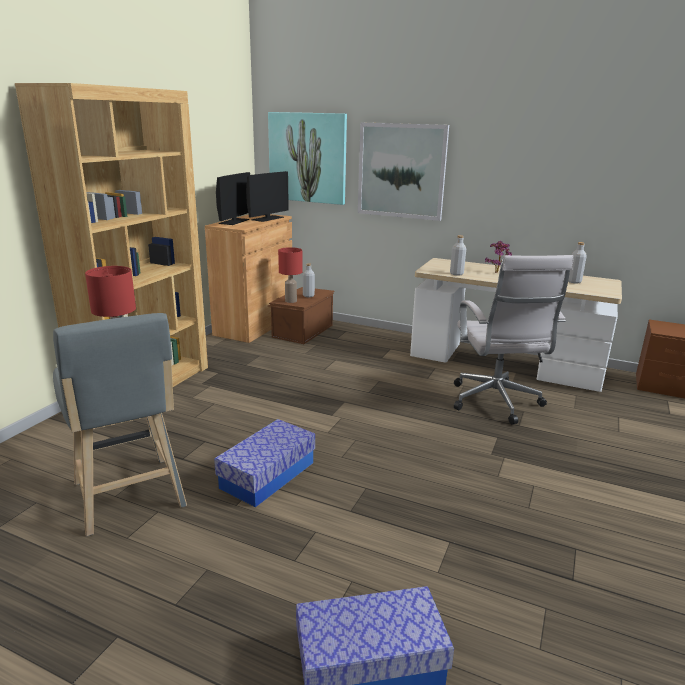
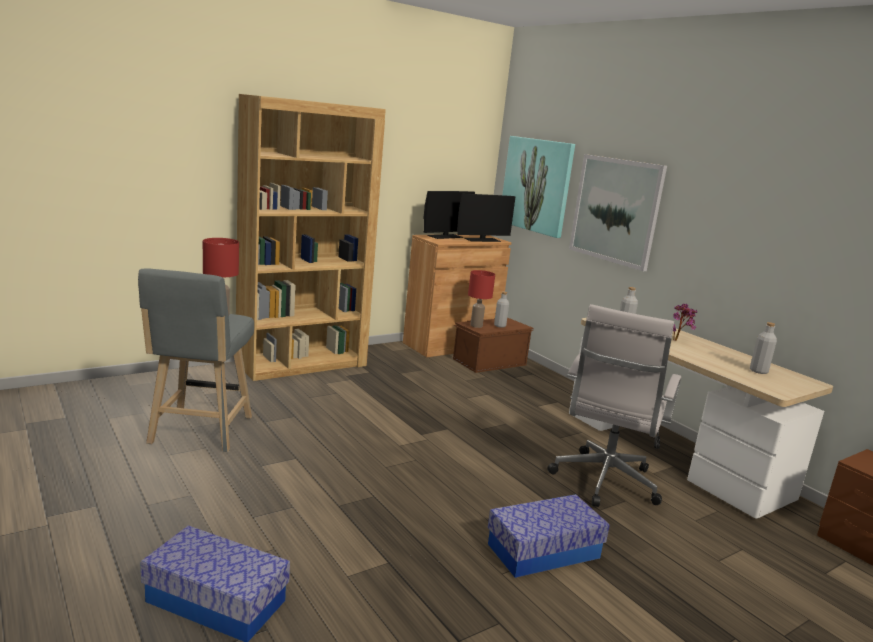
camera: 30 degrees right, 5 degrees down
(267, 475) = (309, 456): storage box -> storage box (543, 551)

